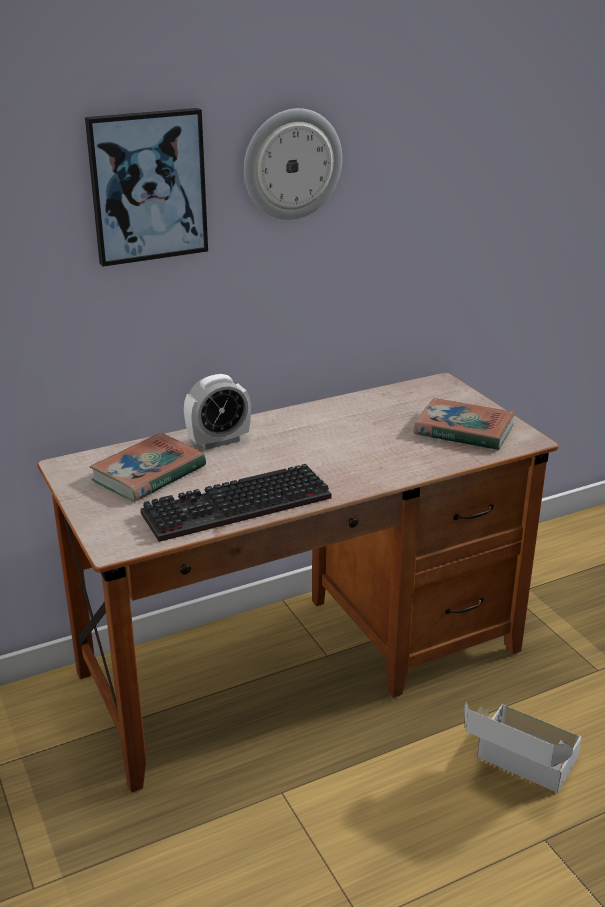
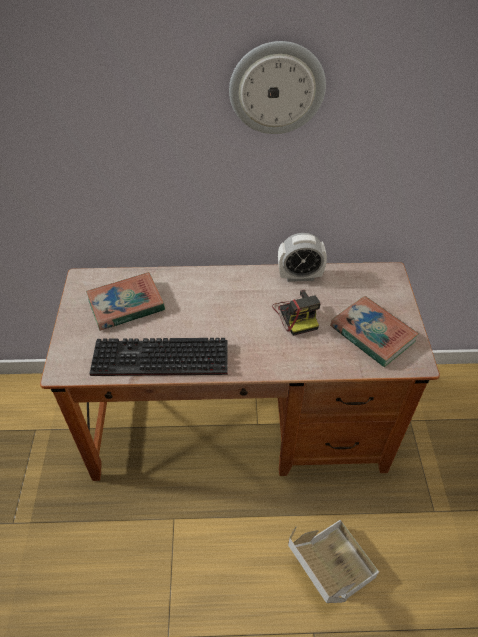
camera: 25 degrees right, 20 degrees up
(147, 186) = (143, 95): picture -> none
(219, 441) = (190, 287): alarm clock -> alarm clock (299, 276)
(368, 435) = (296, 315): none -> camera

